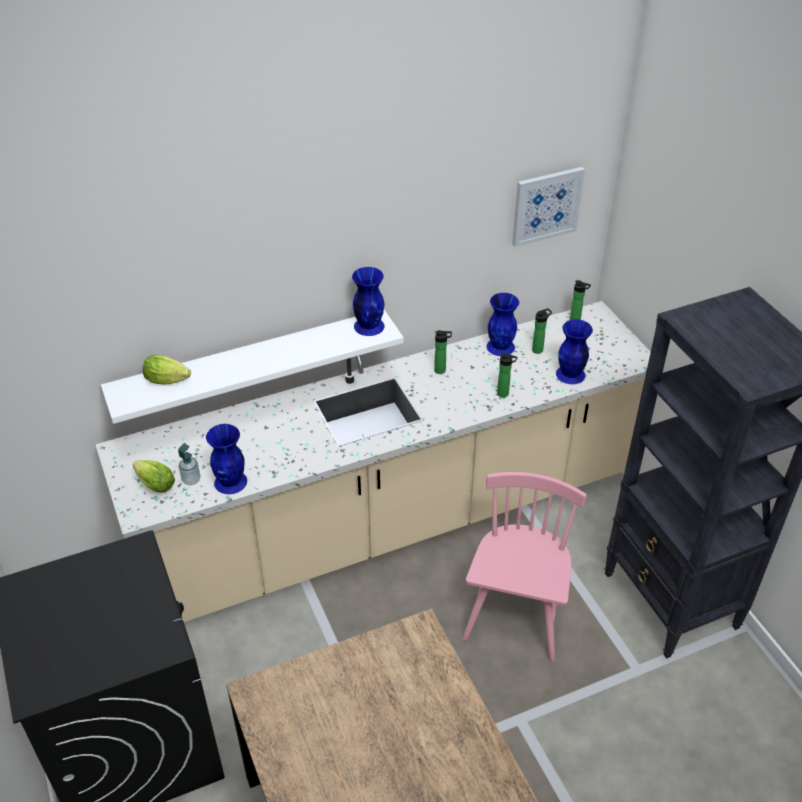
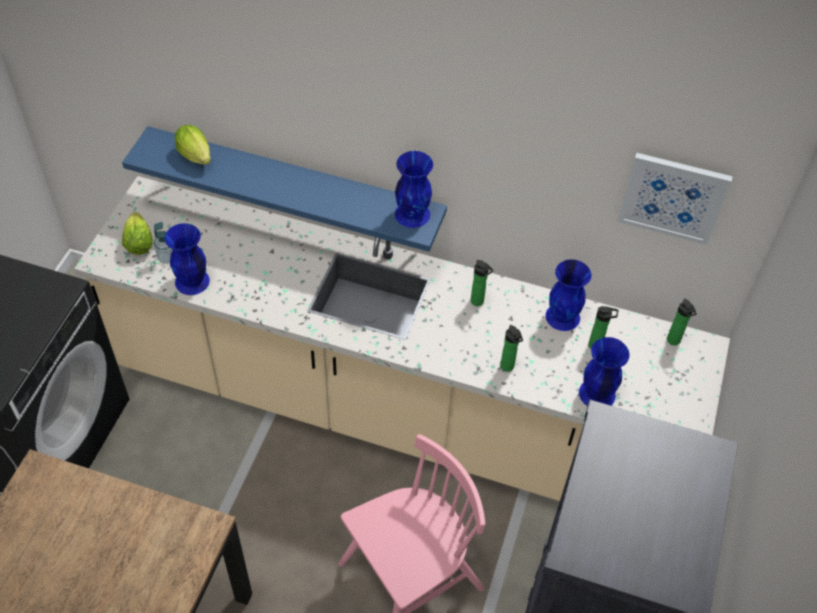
camera: 40 degrees right, 10 degrees up
(250, 364) = (295, 183): white shelf -> blue shelf

